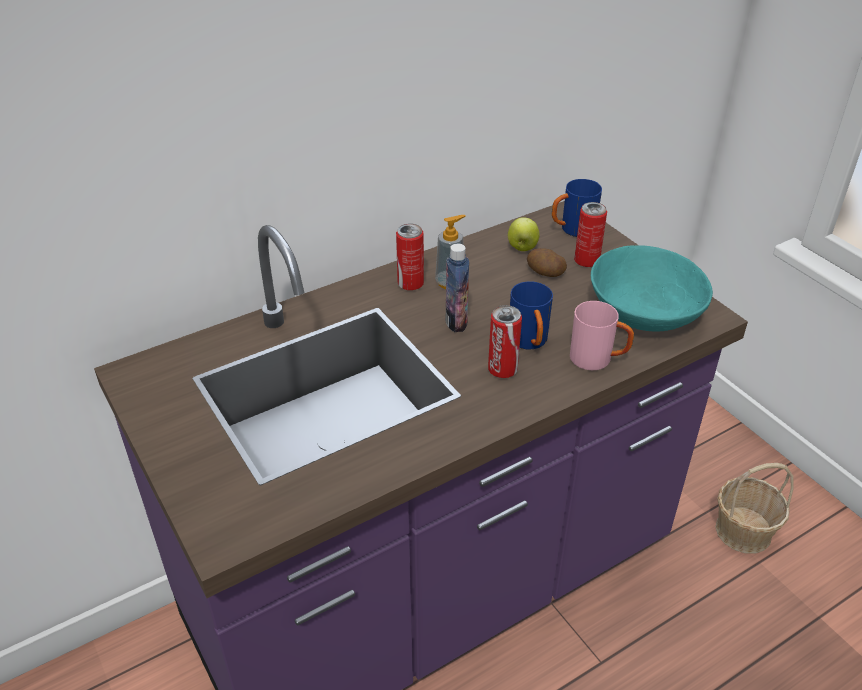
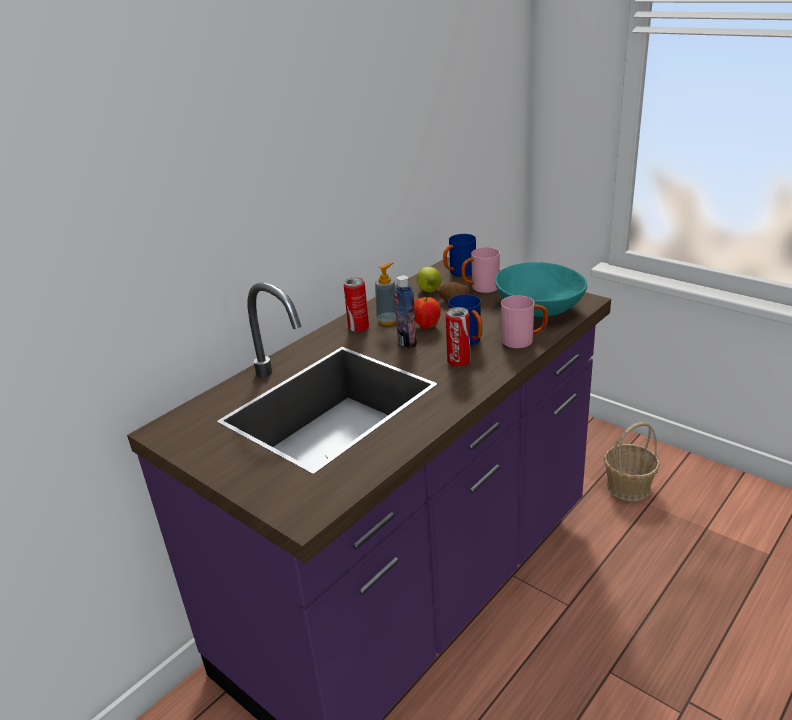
camera: 15 degrees left, 10 degrees down
(491, 303) = (427, 326): none -> apple
(586, 261) = (480, 288): can -> pink mug

